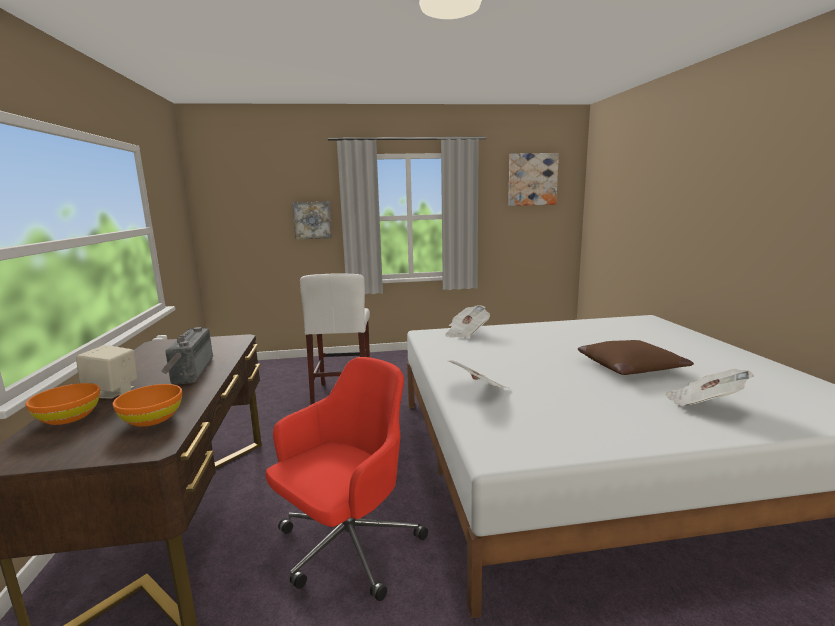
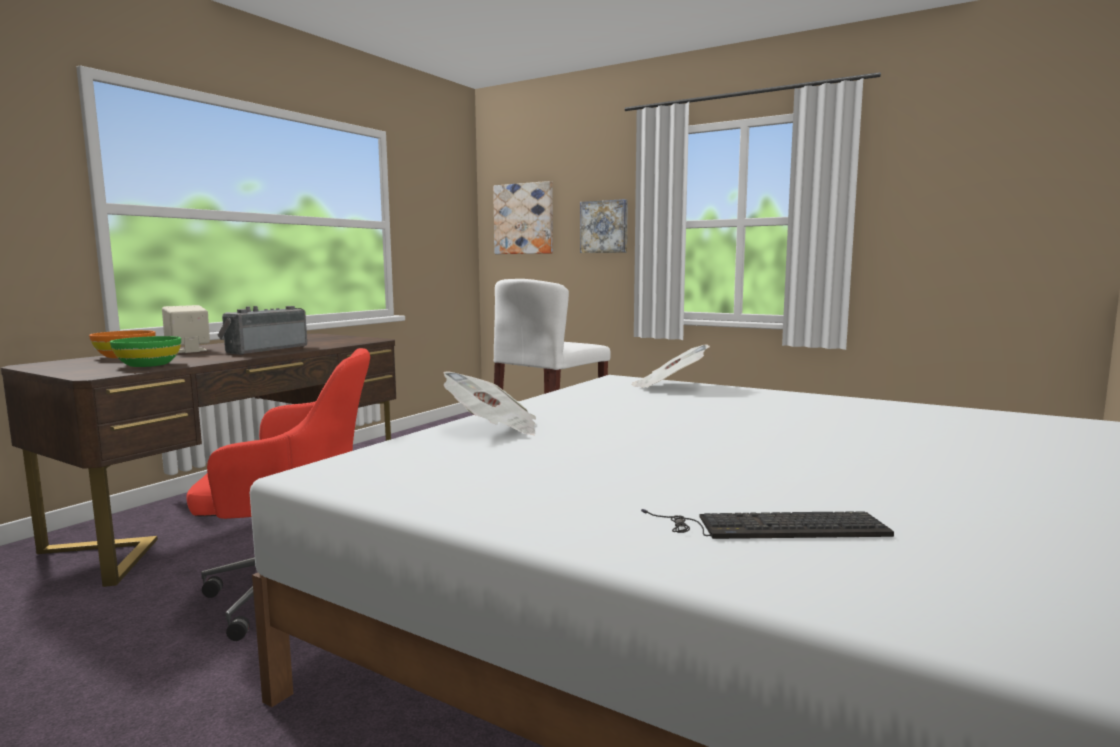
camera: 40 degrees right, 5 degrees down
(152, 419) = (148, 364): orange bowl -> green bowl
(532, 179) = (991, 145): picture -> picture (524, 219)
(630, 367) = (802, 461): brown pillow -> none
(703, 404) = (768, 526): newspaper -> keyboard

